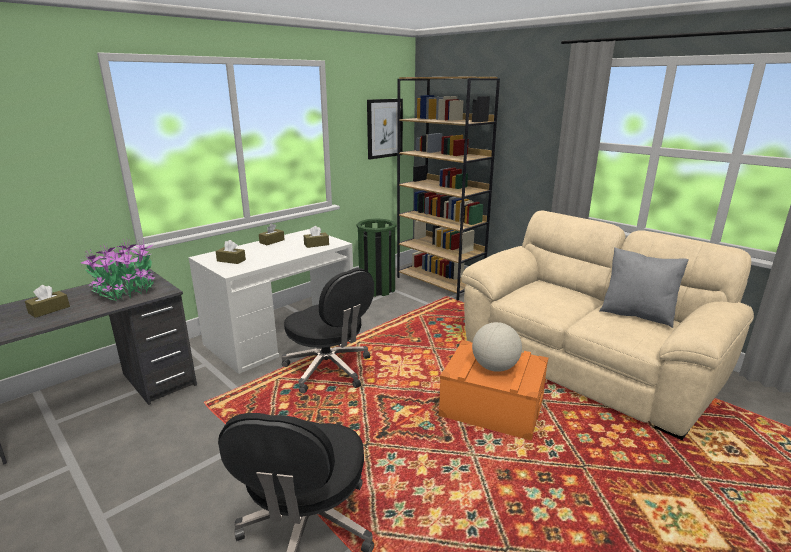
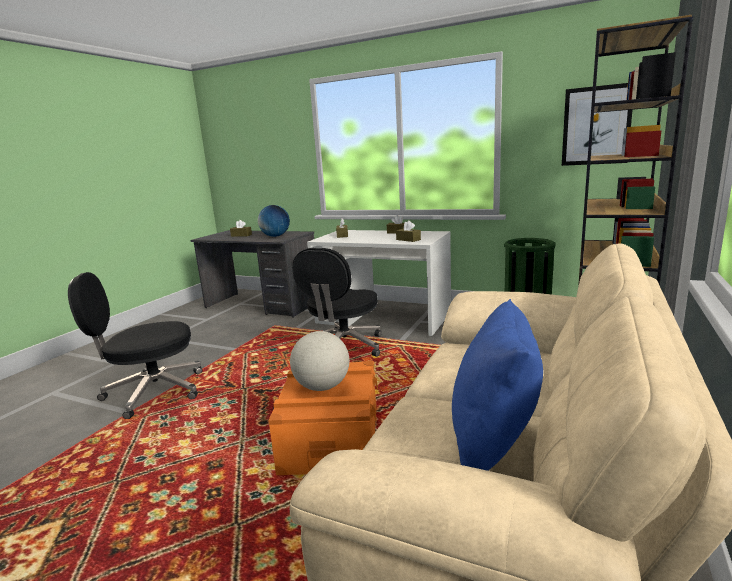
camera: 70 degrees right, 5 degrees down
(126, 290) = (275, 236): potted plant -> globe
(636, 314) = (493, 439): grey pillow -> blue pillow

